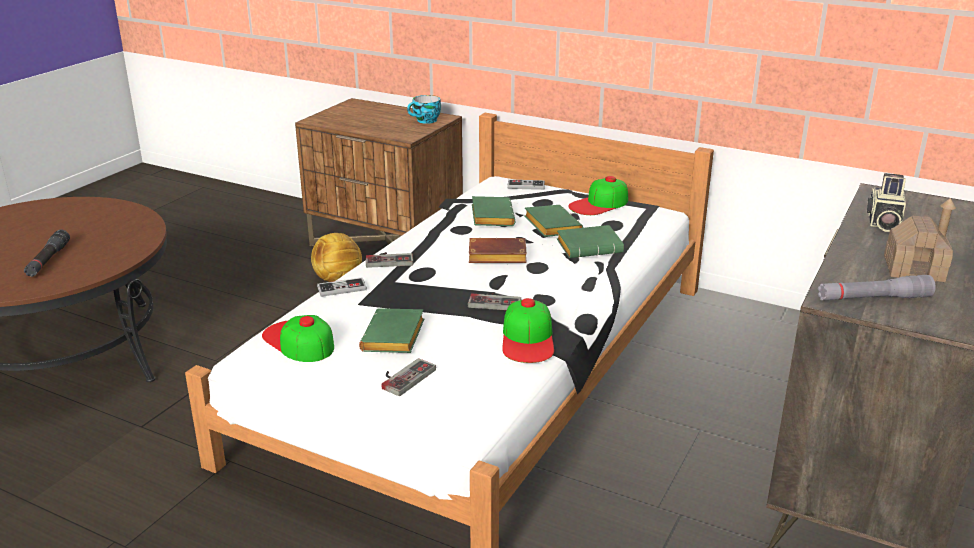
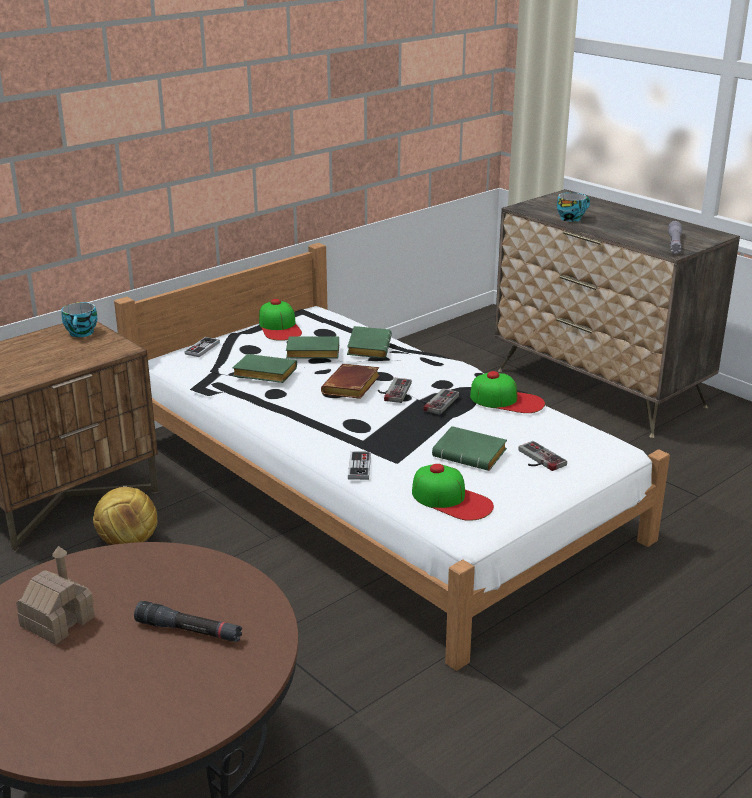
camera: 70 degrees left, 0 degrees up
(298, 341) = (451, 499): cap -> cap turned 120 degrees counterclockwise
(389, 259) = (313, 436): game controller -> game controller (392, 391)
(882, 223) = (571, 218): camera -> cup
(914, 268) = (639, 227): toy house -> toy house (57, 621)

